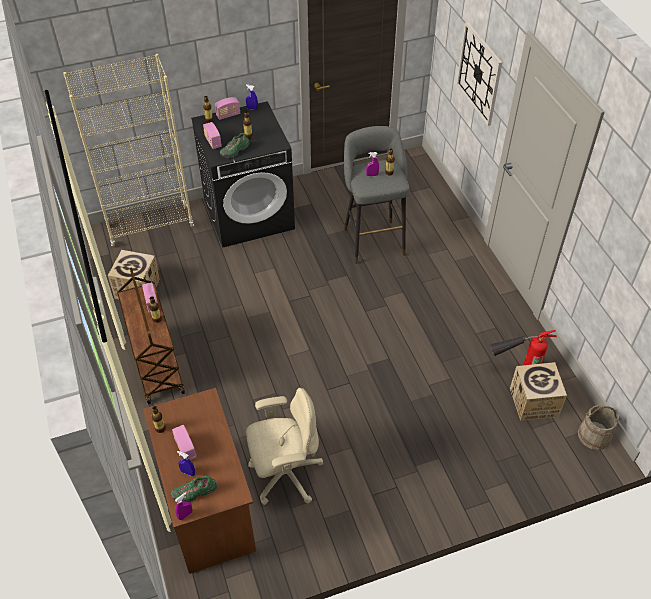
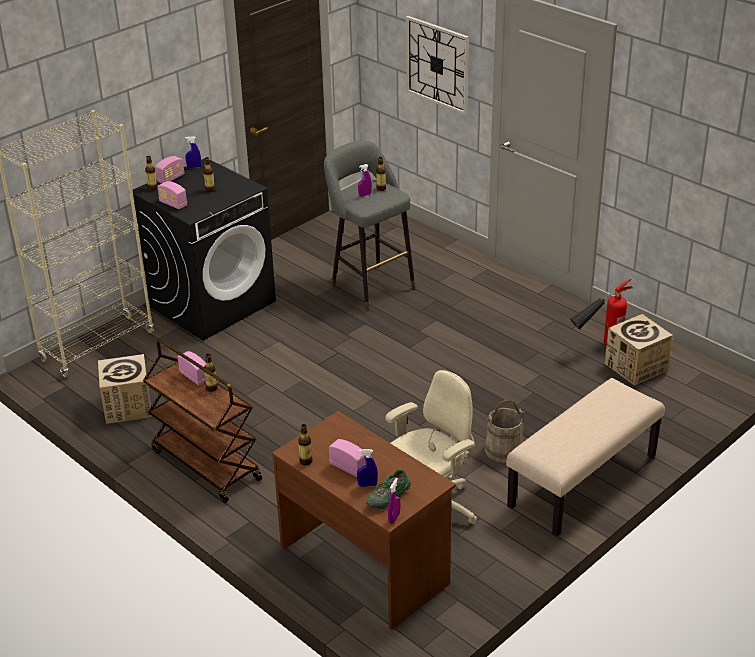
camera: 25 degrees left, 15 degrees down
(235, 151) = (206, 205): green shoe -> none
(416, 500) = (583, 482): none -> beige bench
(594, 435) = (711, 374): beige bucket -> beige bucket (503, 450)

